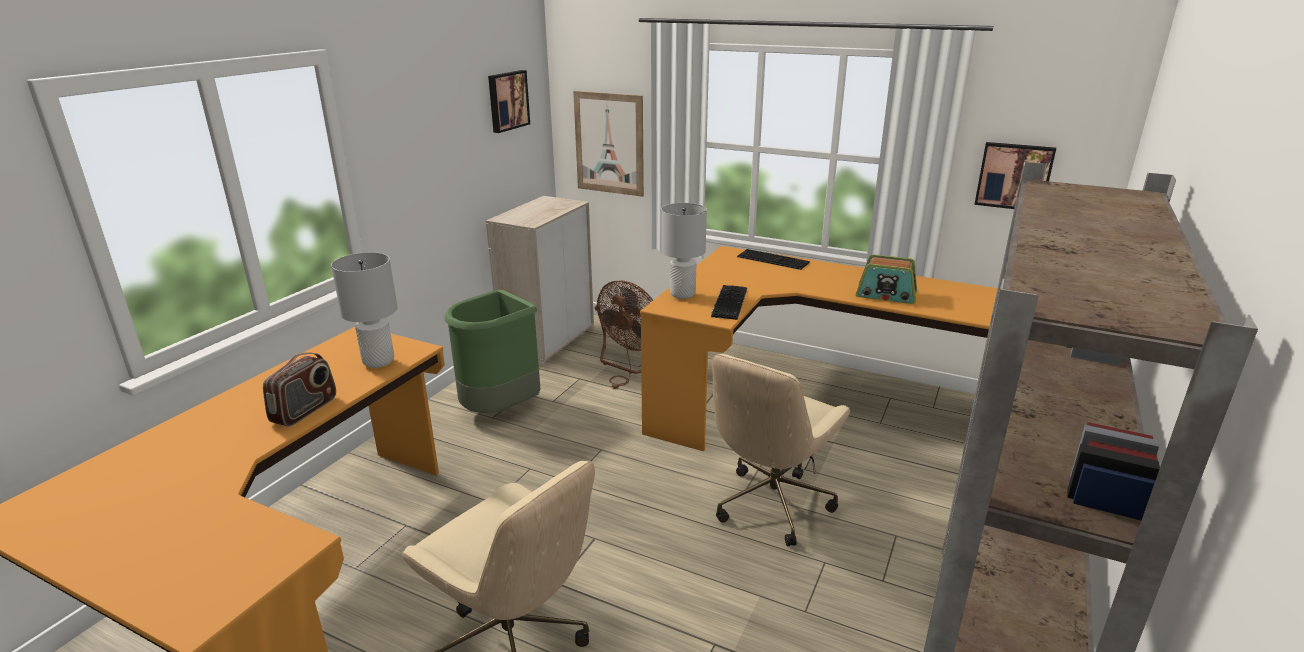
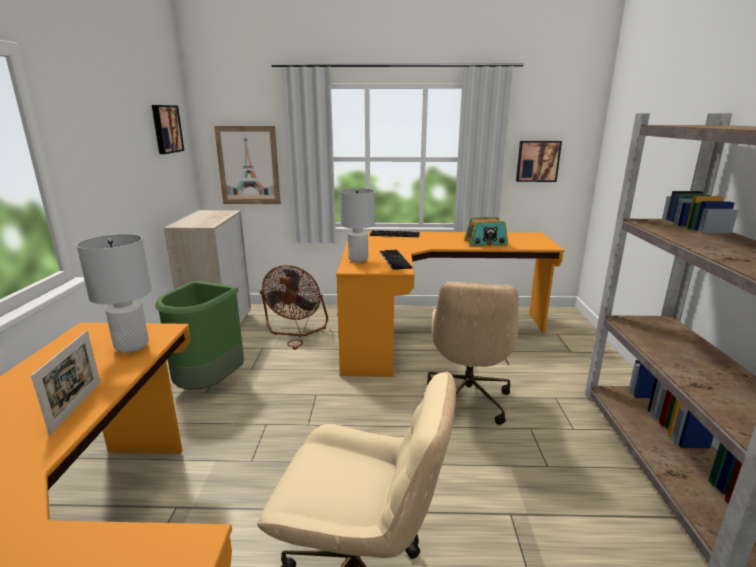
camera: 25 degrees left, 5 degrees down
(305, 410) = (76, 406): radio -> picture frame

